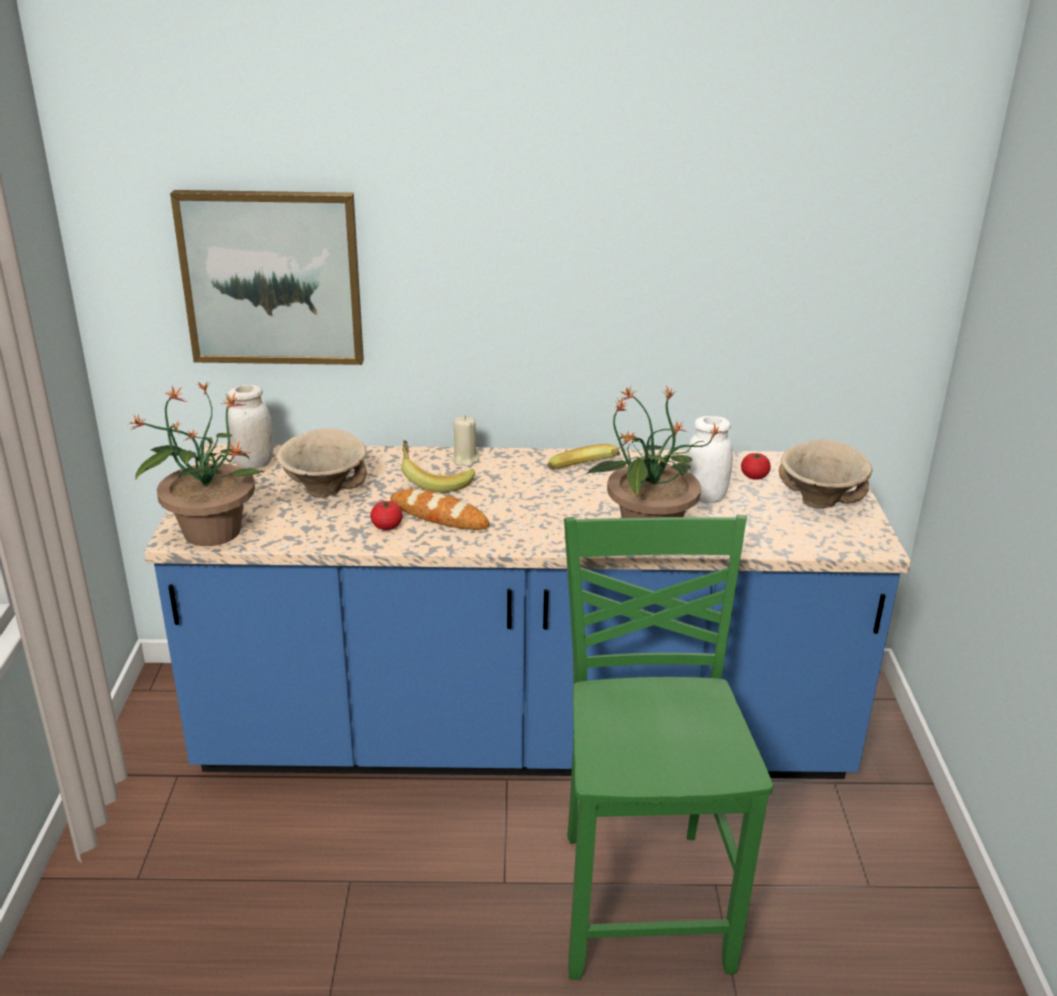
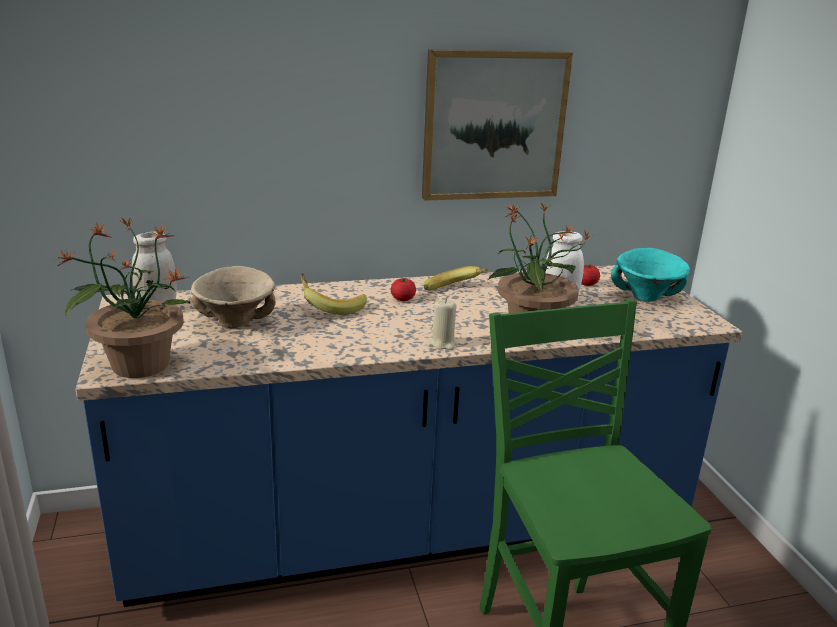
camera: 15 degrees left, 5 degrees down
(272, 278) = (167, 133): picture -> picture (493, 125)
(387, 527) = (307, 345): tomato -> tomato (403, 299)
(439, 516) = (350, 333): bread -> none
(465, 460) = (349, 290): beige candle -> beige candle (443, 343)
(819, 503) = (647, 298): beige bowl -> turquoise bowl

